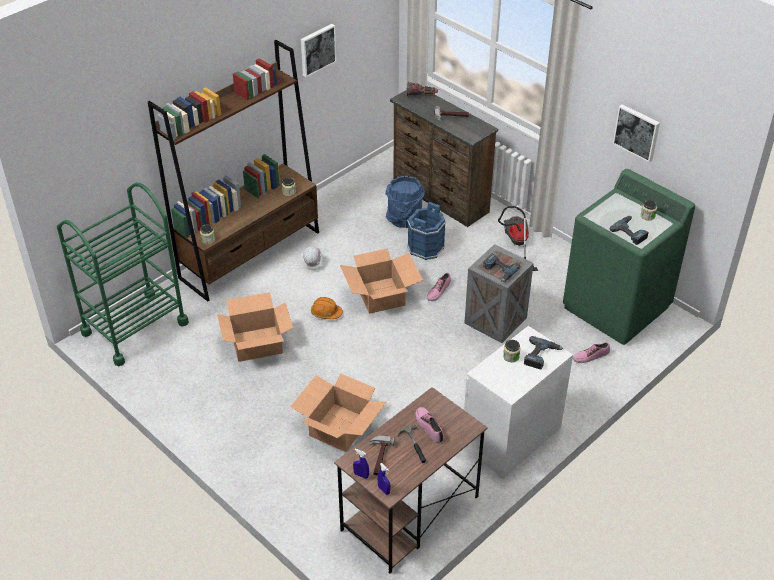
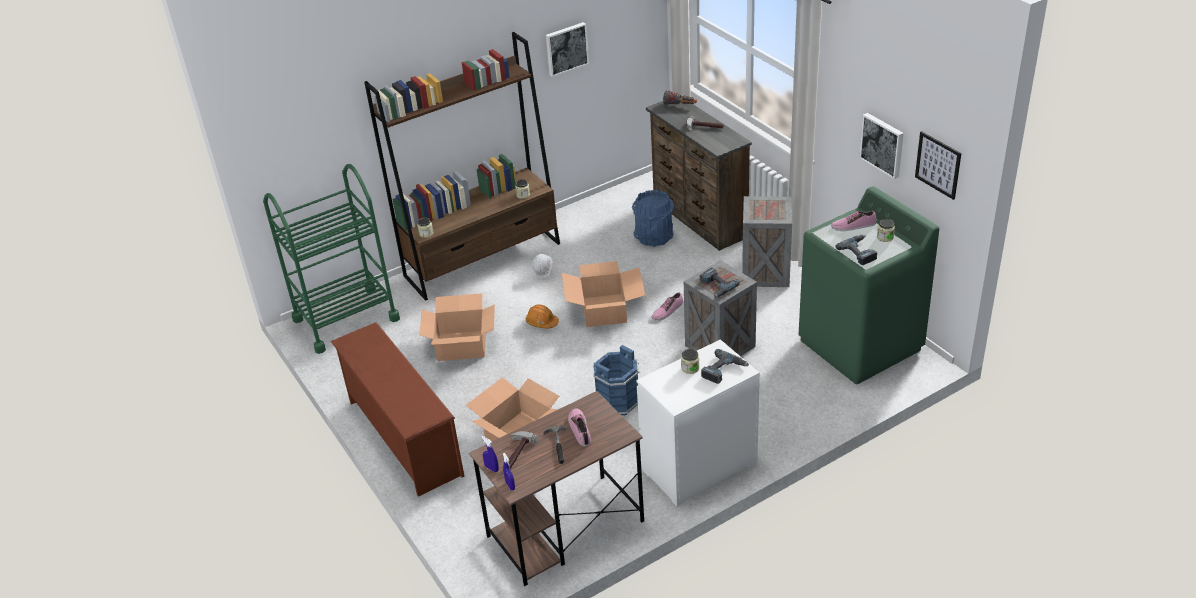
camera: 15 degrees right, 5 degrees down
(229, 442) = (402, 437): none -> brown shoe rack
(426, 248) = (667, 267): blue bucket -> blue bucket (618, 401)
(515, 244) = (766, 272): vacuum cleaner -> crate
(590, 356) = (815, 392): shoe -> shoe (853, 225)
(695, 150) = (938, 165): none -> picture

